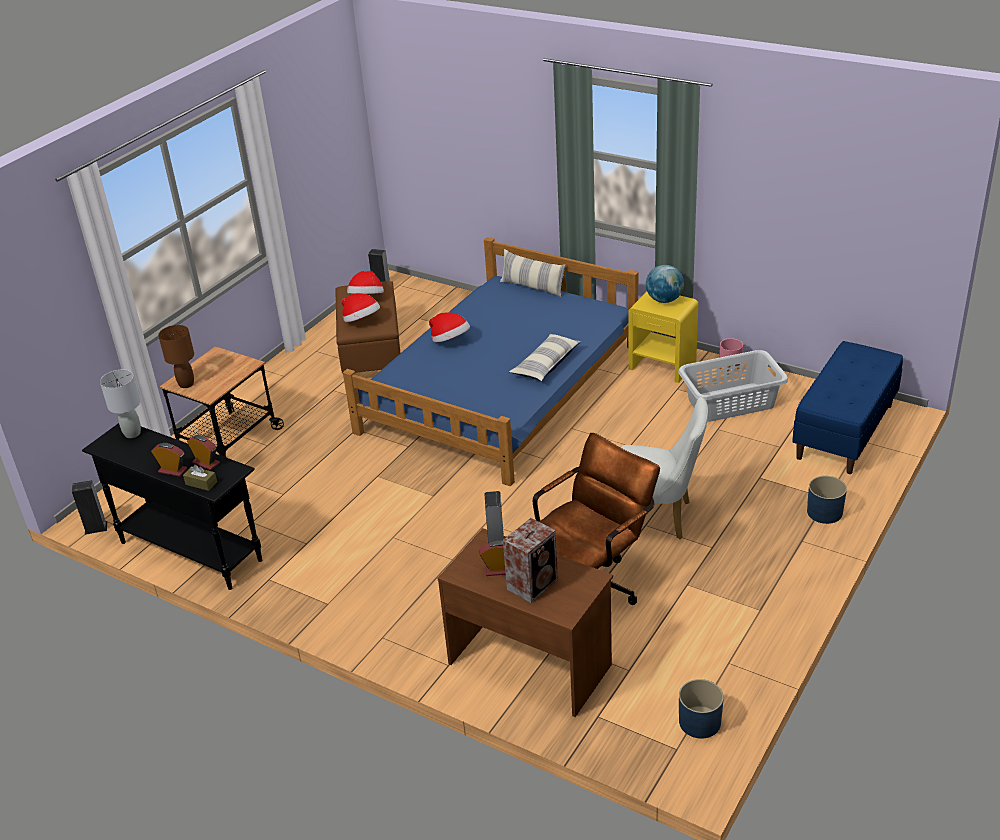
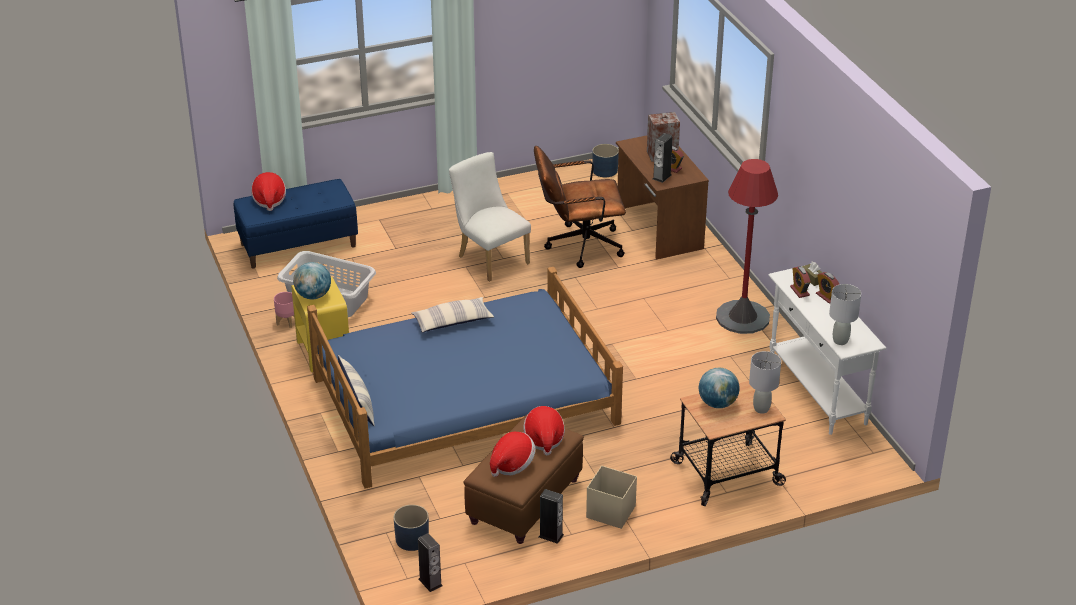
camera: 145 degrees left, 0 degrees up
(96, 528) = (882, 448): speaker -> speaker (551, 535)
(186, 384) = (761, 409): brown table lamp -> grey table lamp
(190, 551) = (817, 392): black console table -> white console table
(228, 371) = (717, 403): none -> globe
(300, 375) = (610, 512): none -> beige storage box
(326, 594) = (743, 317): none -> red floor lamp
(450, 341) = (494, 382): hat -> hat (269, 200)
(824, 512) = (394, 214): blue planter -> blue planter (412, 539)

